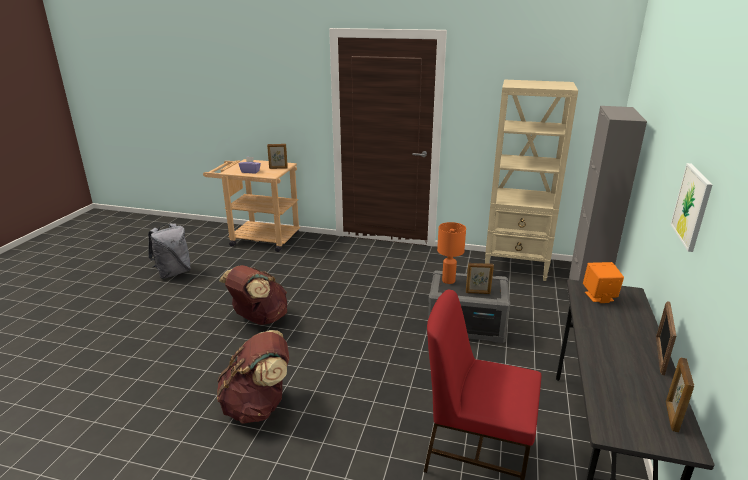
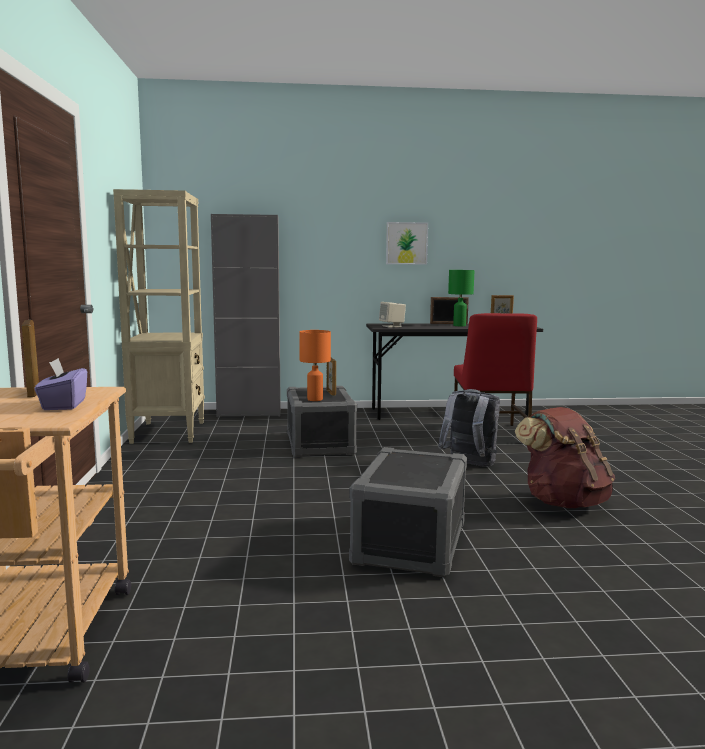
camera: 110 degrees left, 15 degrees down
(173, 273) = (304, 726): grey backpack -> grey backpack (469, 465)
(259, 319) = (411, 543): brown backpack -> grey storage box
(599, 297) = (392, 326): orange speaker -> beige speaker
(626, 356) = (459, 325): none -> green table lamp

